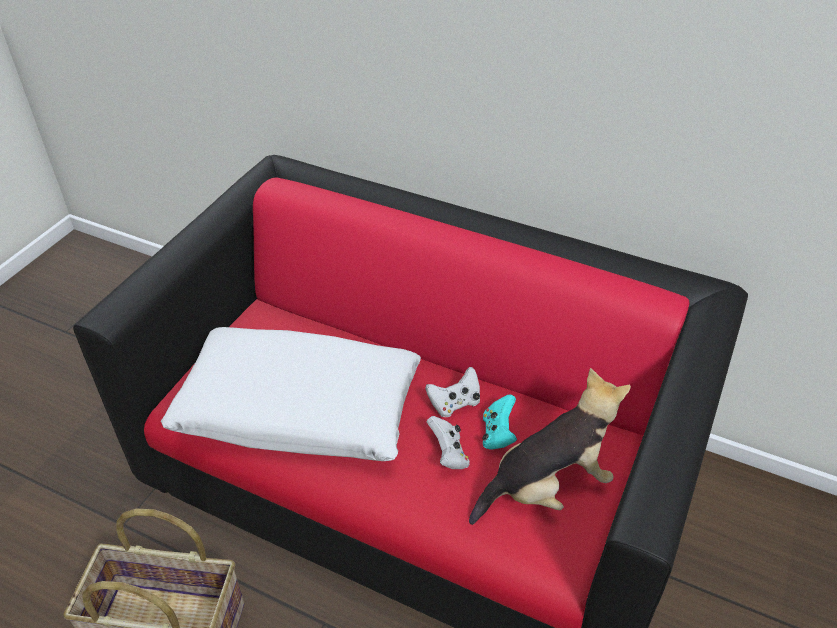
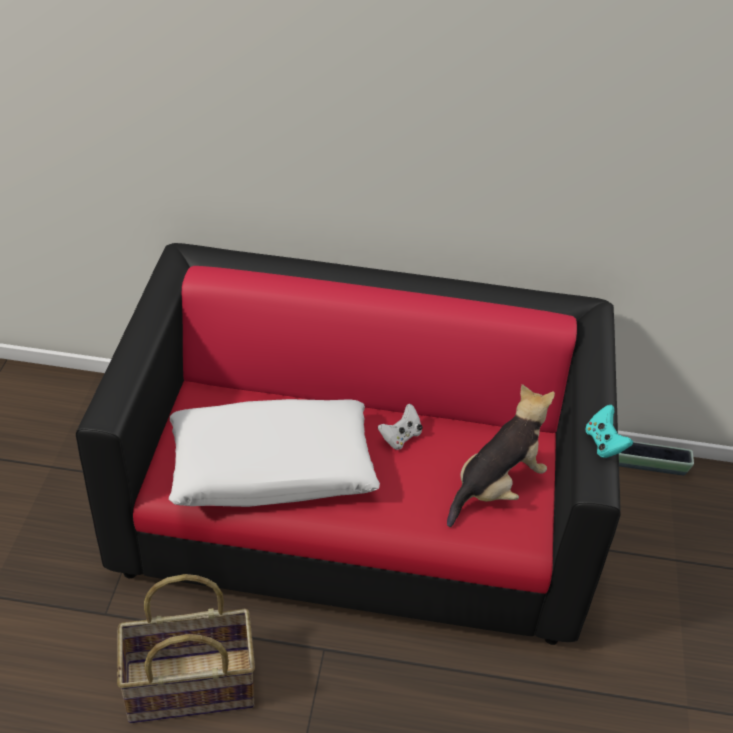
camera: 20 degrees left, 0 degrees up
(448, 454) = (412, 478): white game controller -> none
(498, 434) = (444, 454): turquoise game controller -> turquoise game controller (604, 443)
(773, 493) = (647, 465): none -> planter

